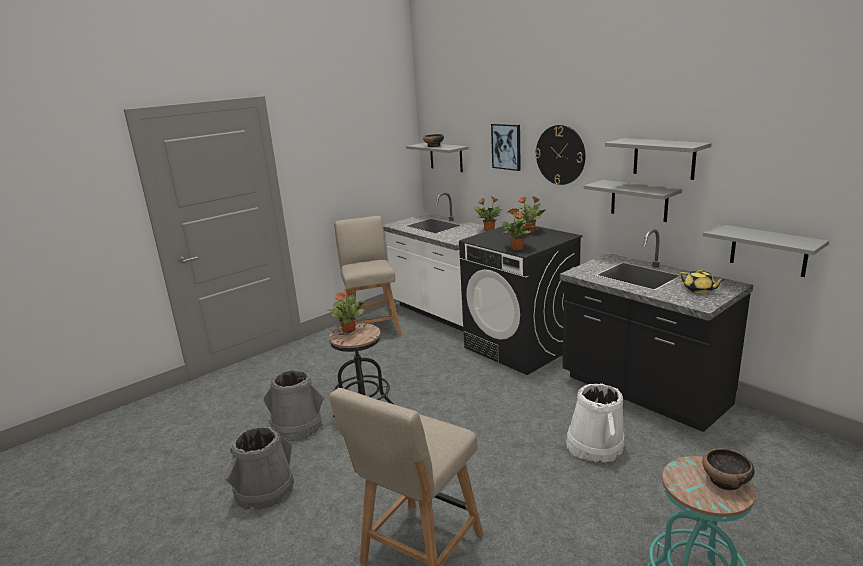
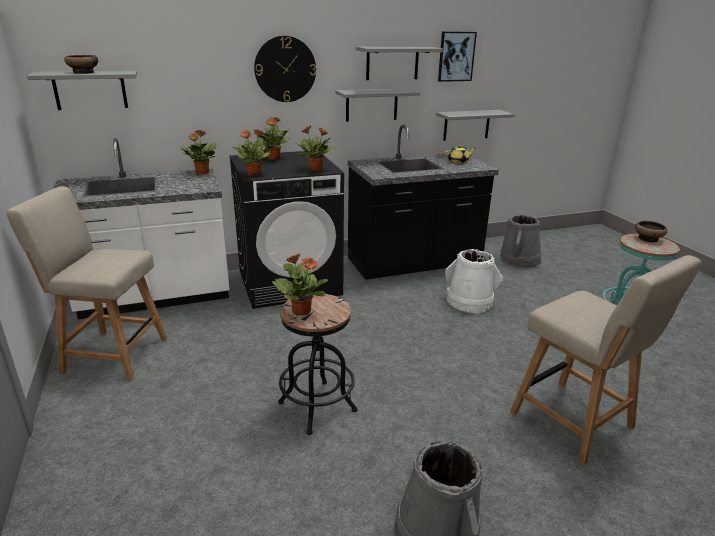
camera: 70 degrees left, 5 degrees up
(297, 427) = (305, 474): grey bucket -> grey bucket (519, 260)
(476, 239) = (254, 174): none -> potted plant
(506, 146) = (206, 65): picture -> picture (456, 56)

